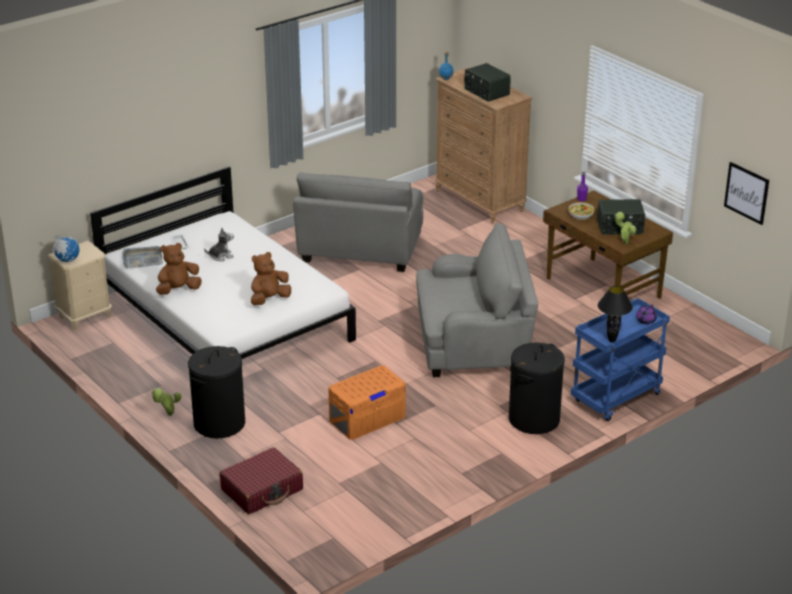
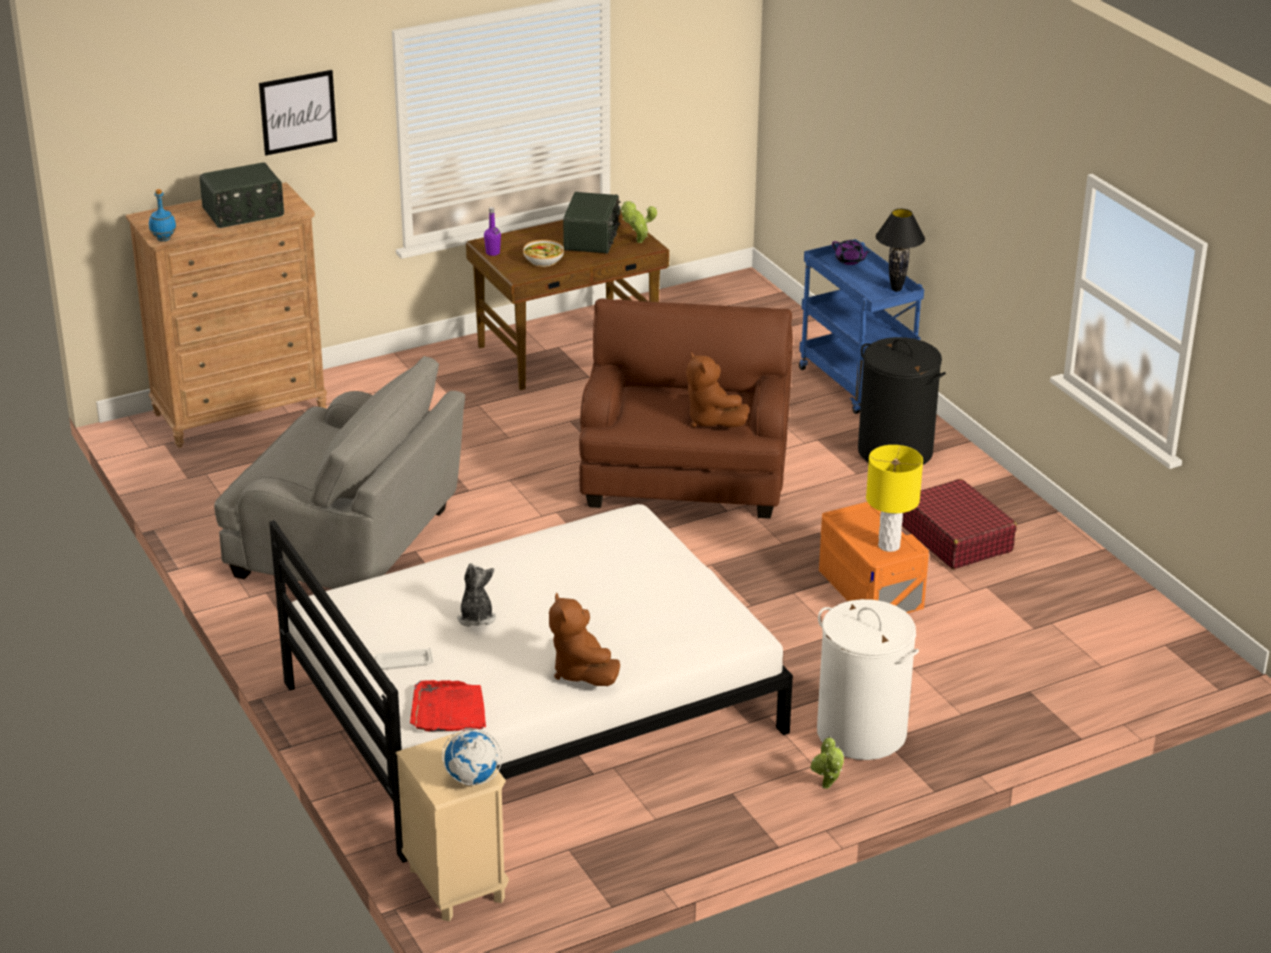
camera: 80 degrees left, 0 degrees up
(142, 259) = (448, 711): grey tray -> red tray
(219, 423) = (861, 733): black laundry basket -> white laundry basket
(262, 490) = (1048, 700): red suitcase -> red suitcase (956, 538)
(269, 299) = (646, 577): brown plush toy -> brown plush toy (711, 420)
(354, 390) = (888, 546): none -> yellow table lamp
(474, 343) = (686, 473): grey armchair -> brown armchair
(746, 193) = (697, 86): picture -> picture (298, 112)

